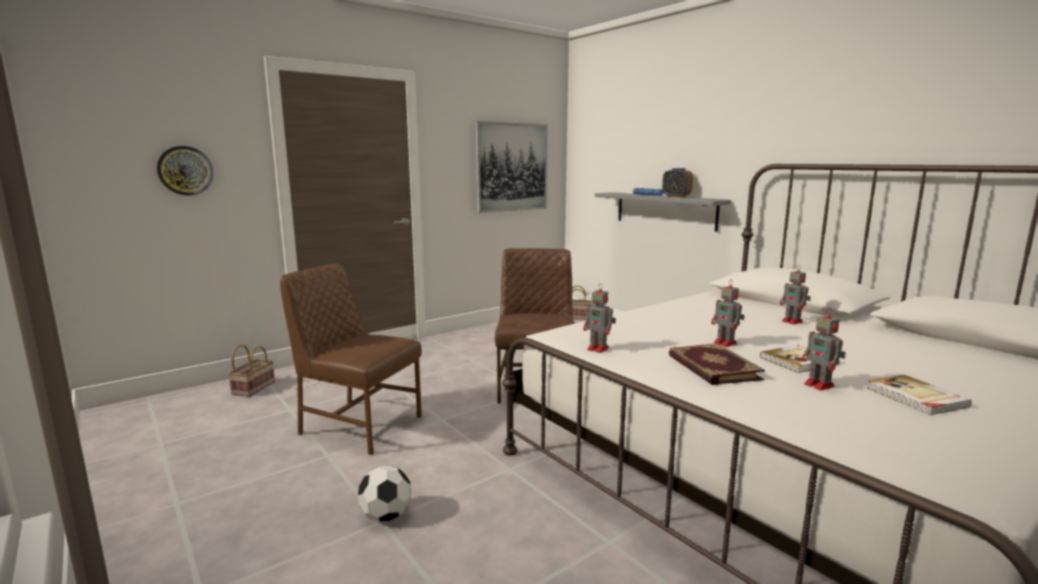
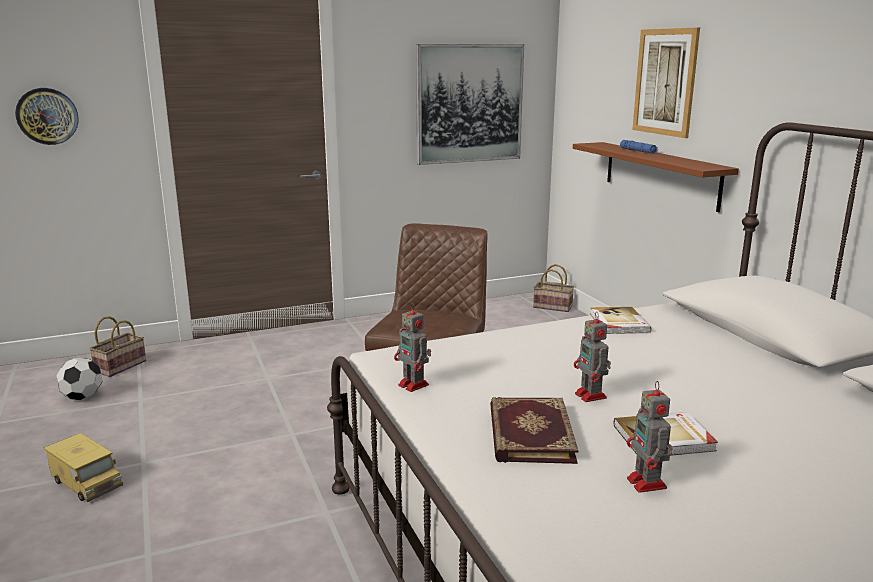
camera: 15 degrees right, 5 degrees up
(285, 477) = (86, 482): none -> toy truck
(359, 425) = (198, 428): brown chair -> none
(386, 516) = (157, 548): football -> football (83, 397)
(665, 145) = (665, 82): none -> picture
(665, 210) = (660, 174): grey shelf -> brown shelf
(676, 197) = (669, 157): alarm clock -> none
(793, 322) = (731, 369): toy robot -> none
(916, 397) = (768, 525): book -> book (618, 323)

